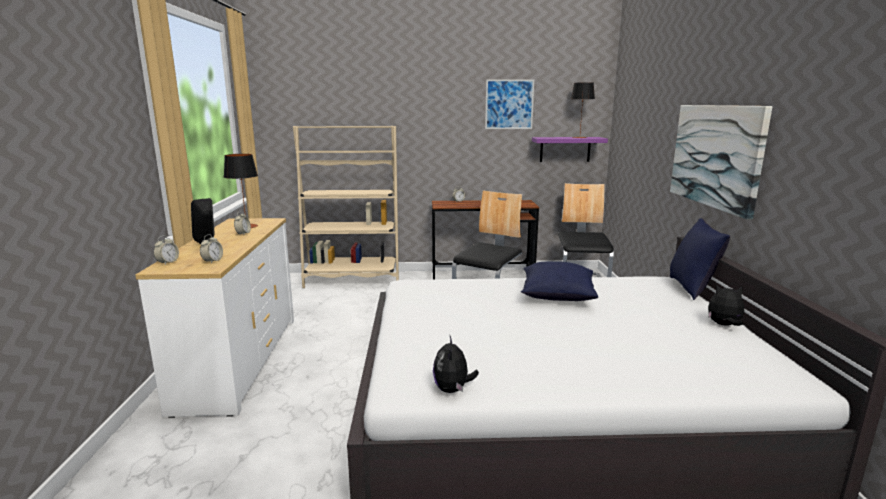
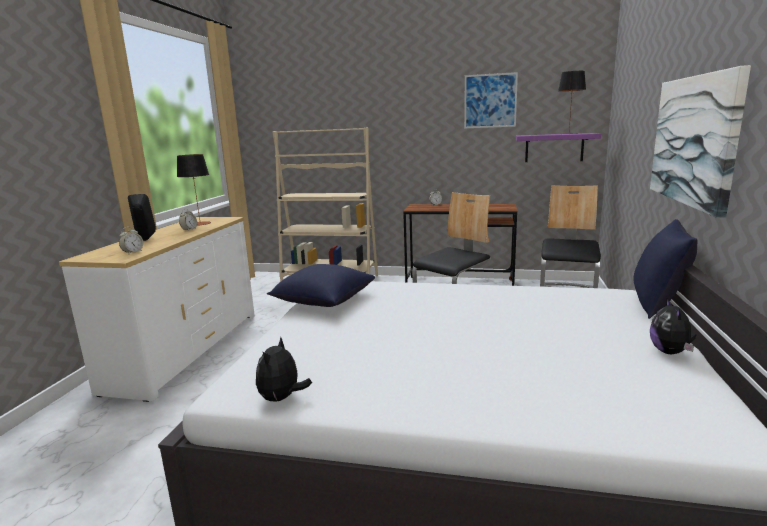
camera: 15 degrees right, 0 degrees up
(167, 262) = (96, 252): alarm clock -> none
(557, 296) = (480, 304): blue pillow -> blue pillow (323, 301)
(724, 325) = (670, 352): plush toy -> plush toy turned 105 degrees counterclockwise

